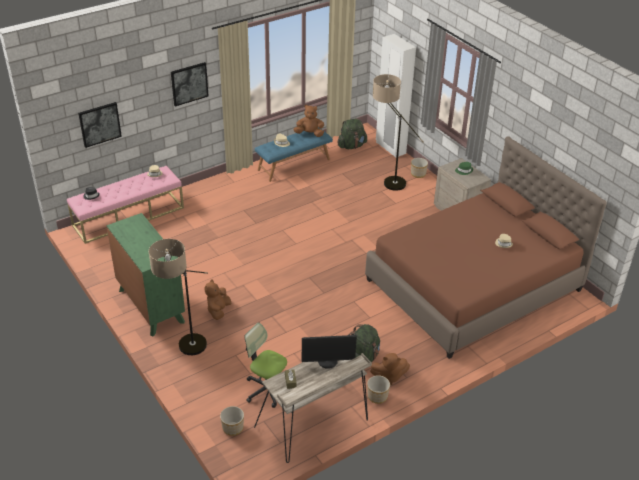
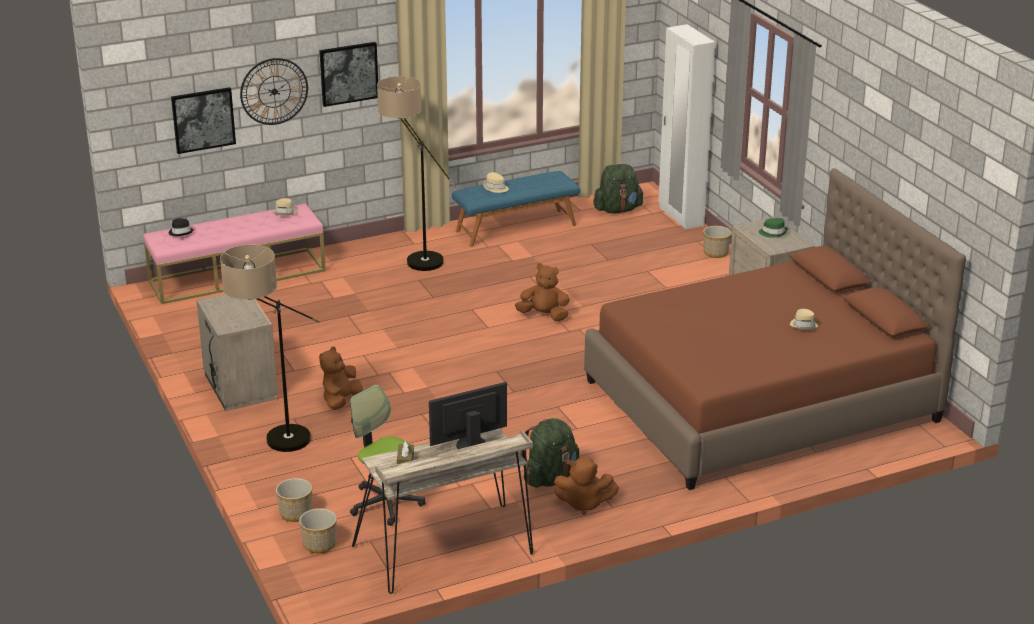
camera: 10 degrees right, 10 degrees down
(143, 101) = (274, 91): none -> wall clock
(151, 306) = (239, 387): green dresser -> beige nightstand
(309, 134) = (544, 179): brown plush toy -> brown plush toy (544, 315)
(328, 362) = (470, 444): monitor -> monitor turned 150 degrees clockwise
(377, 396) = (557, 527): planter -> planter (295, 513)
(386, 181) = (660, 258): floor lamp -> floor lamp (414, 258)

